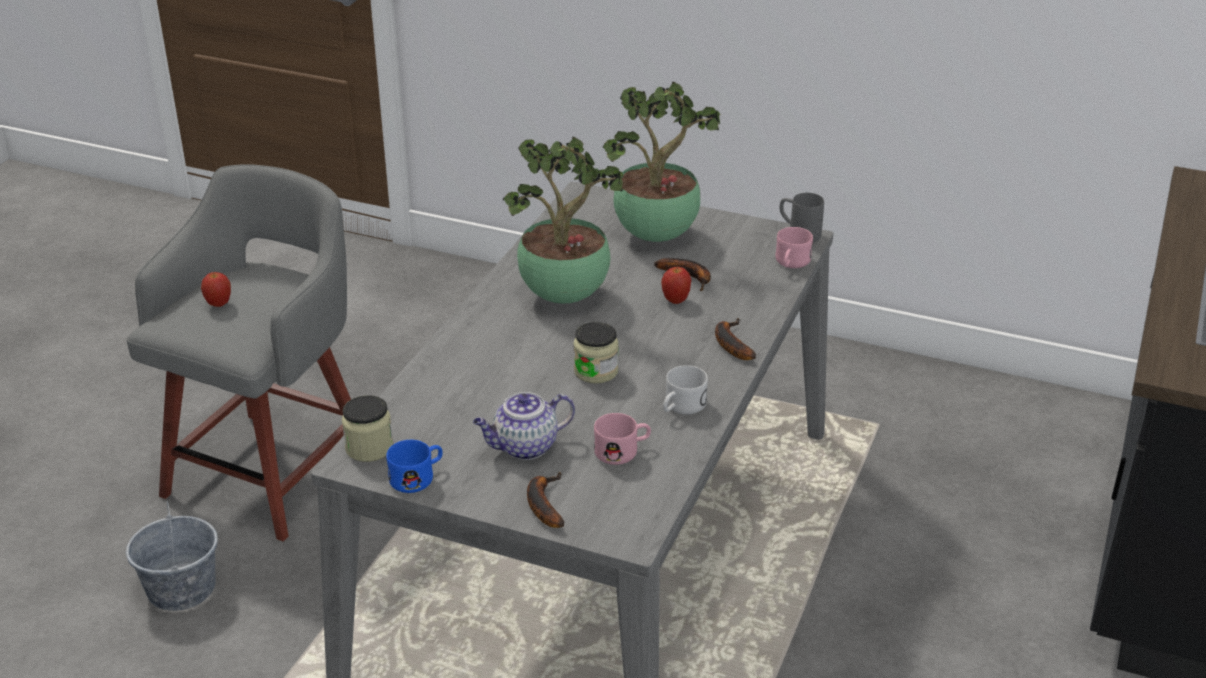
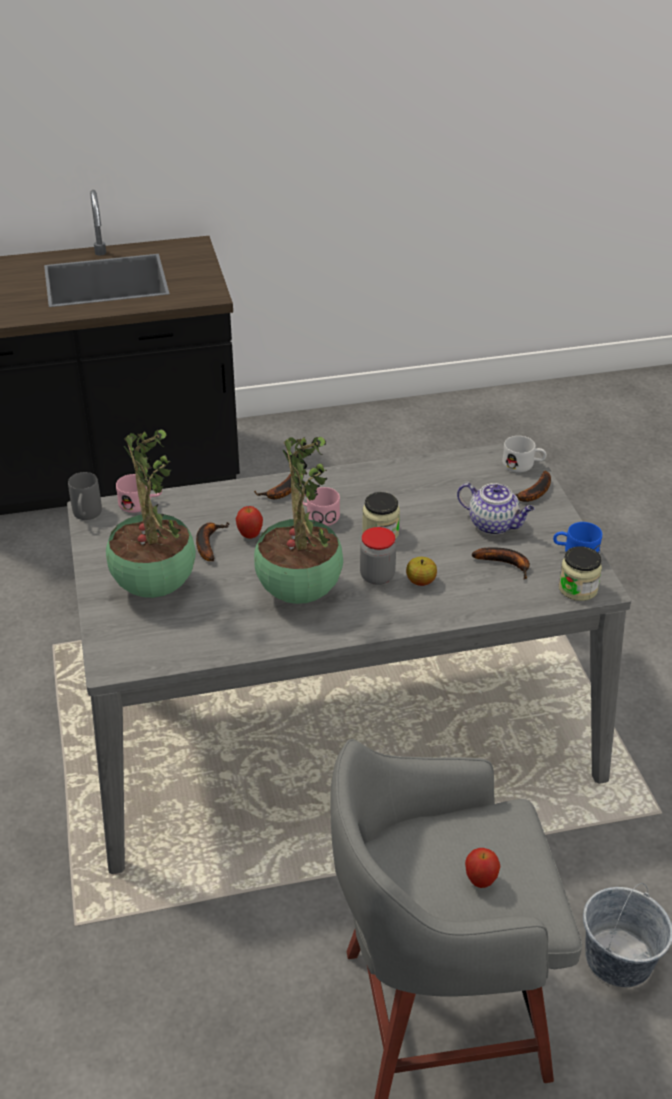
camera: 125 degrees left, 5 degrees up
(458, 423) = (506, 564): none -> banana
(498, 362) = (421, 581): none -> apple
(535, 343) = (377, 576): none -> jar
(623, 451) = (450, 486): pink mug -> pink mug (318, 515)
(681, 407) = (379, 482): white mug -> white mug (523, 465)

